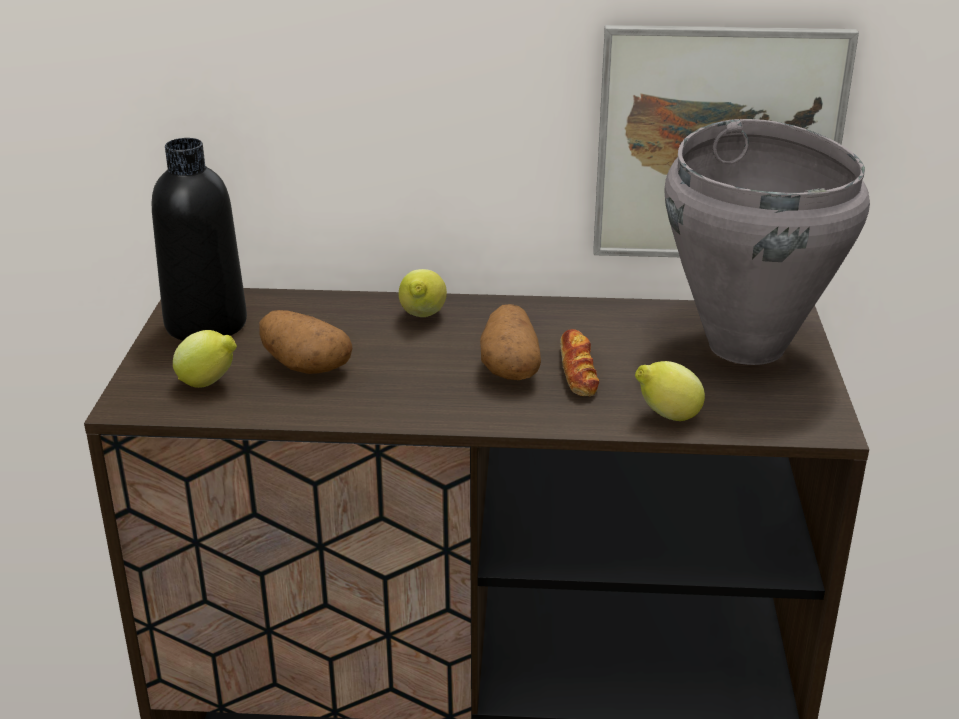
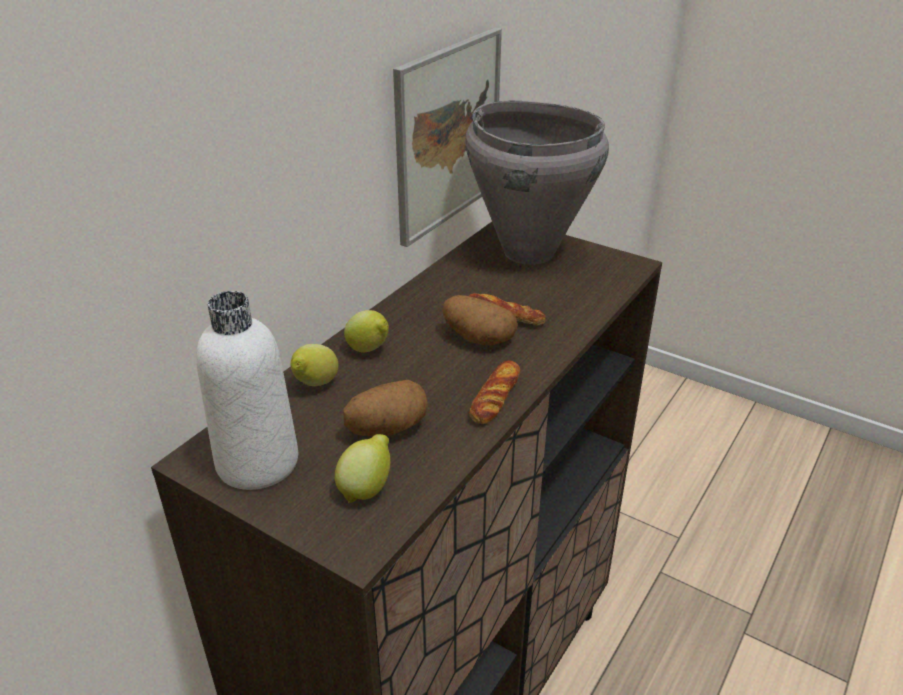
camera: 60 degrees left, 5 degrees up
(206, 324) = (257, 462): black bottle -> white bottle
(409, 408) = (495, 397): none -> bread
(667, 417) = (586, 305): lemon -> lemon (315, 385)

